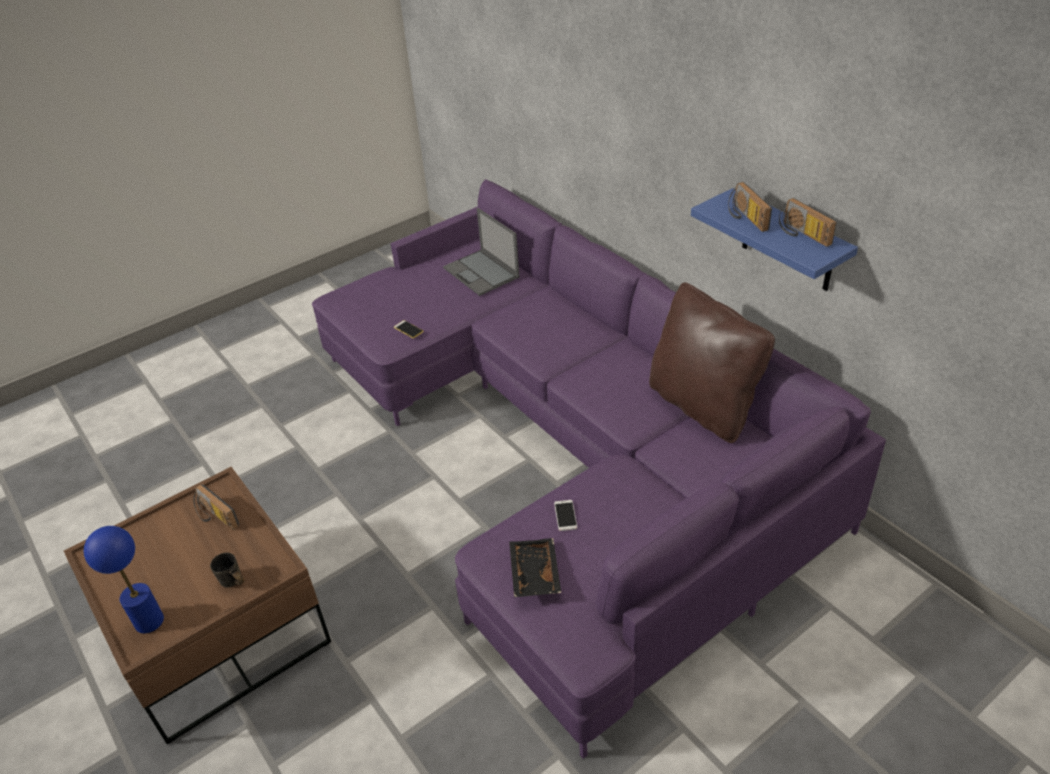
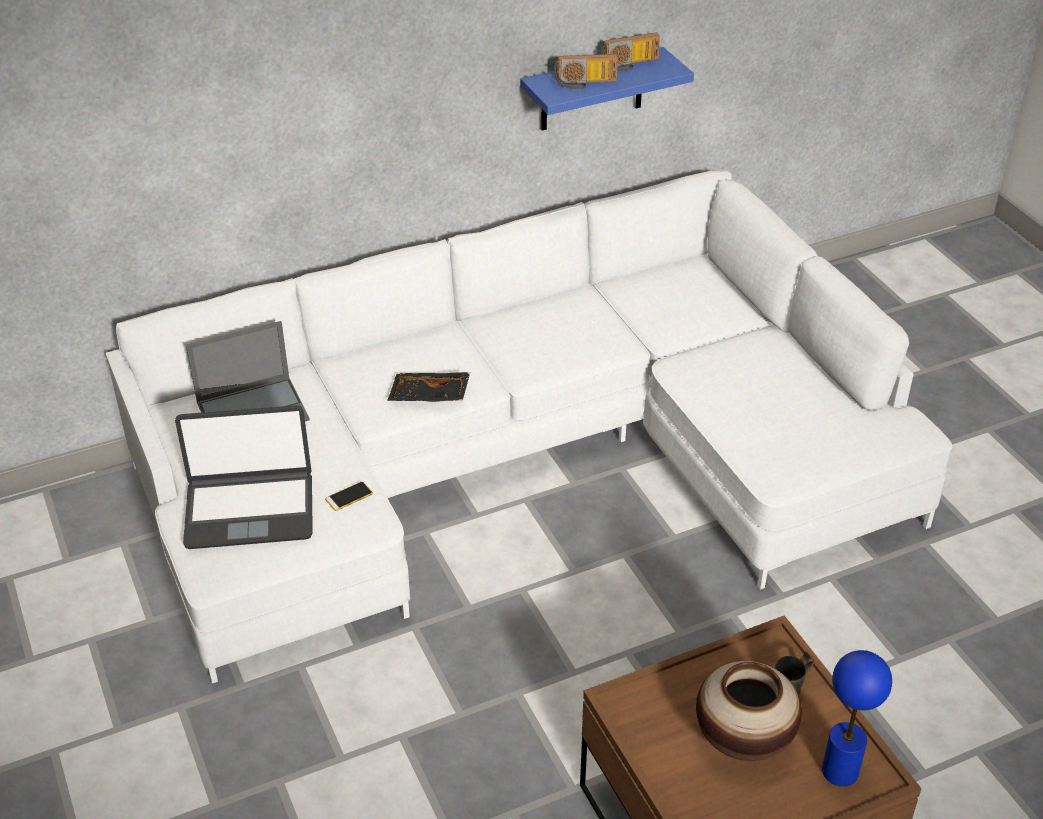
camera: 80 degrees left, 0 degrees up
(184, 559) = (743, 739): none -> vase
(214, 517) = (674, 709): radio -> none
(387, 295) = (249, 510): none -> laptop
(533, 574) = (816, 445): black tray -> black tray (429, 396)
(565, 515) = (742, 411): phone -> none
(570, 449) = (523, 462): purple sofa -> white sofa
(703, 406) = (608, 292): brown pillow -> none

